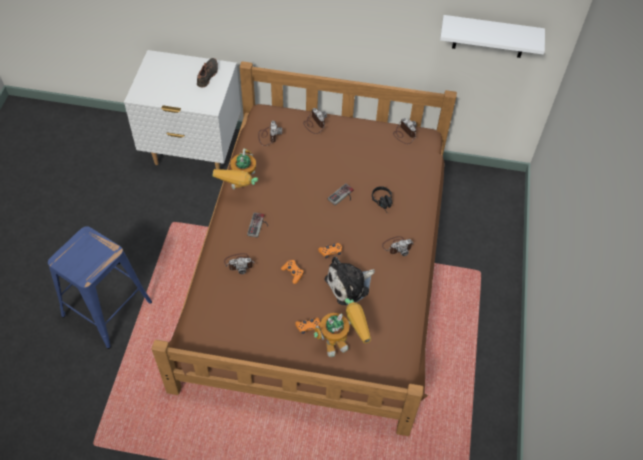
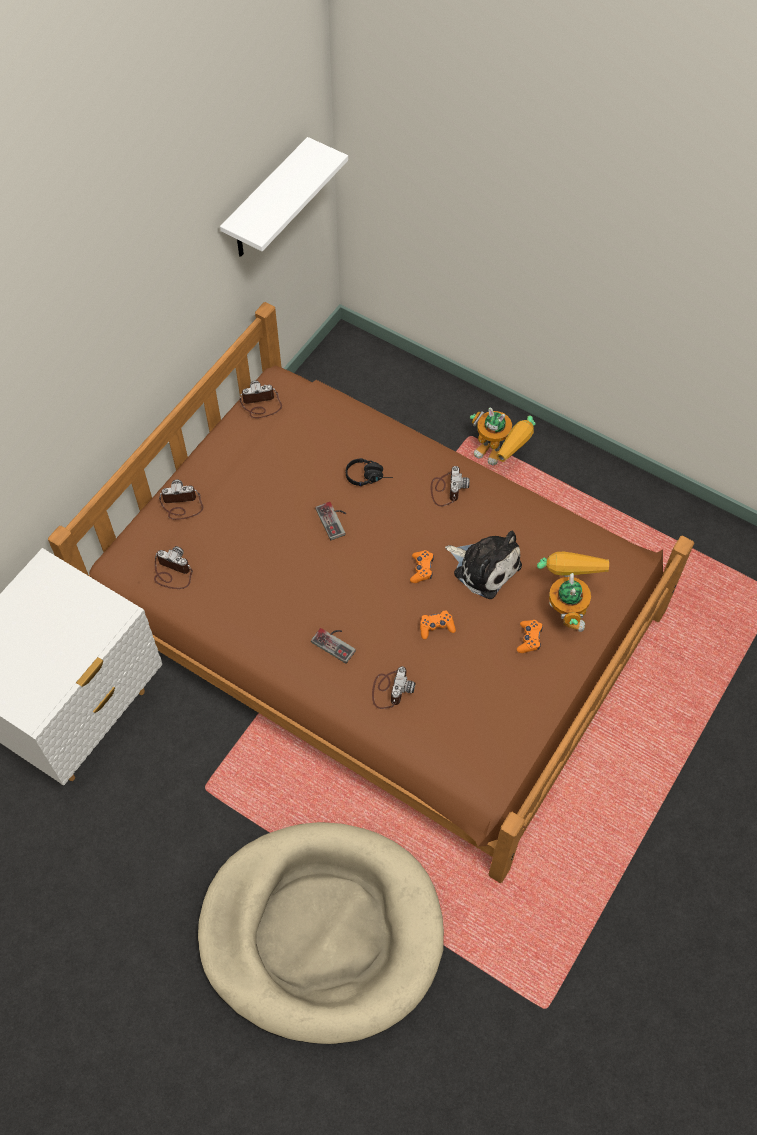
camera: 65 degrees left, 5 degrees up
(106, 308) = (321, 932): blue stool -> beige dog bed
(208, 75) = (48, 596): black shoe -> none
(241, 189) = (257, 643): toy robot -> toy robot (499, 456)
(349, 285) = (484, 567): plush toy -> plush toy turned 45 degrees counterclockwise

